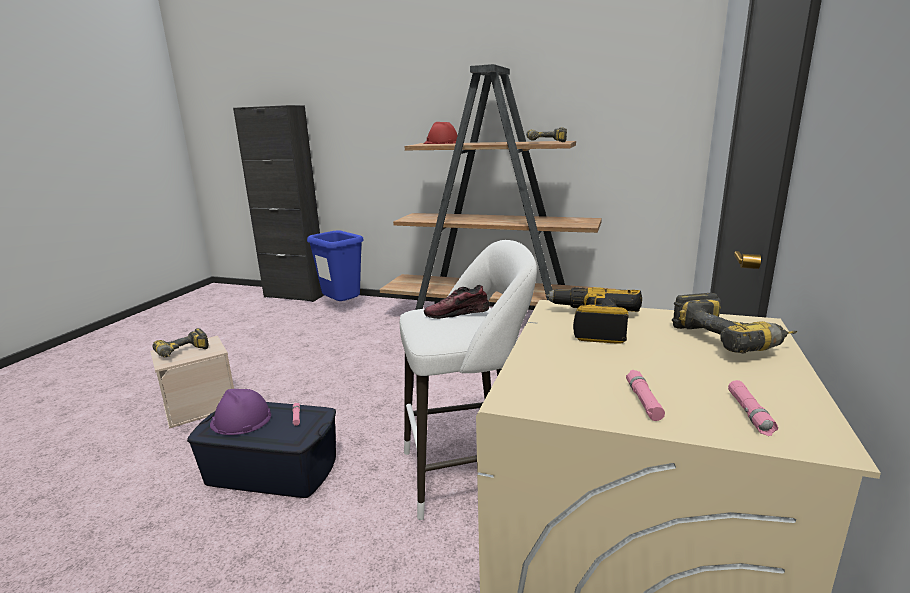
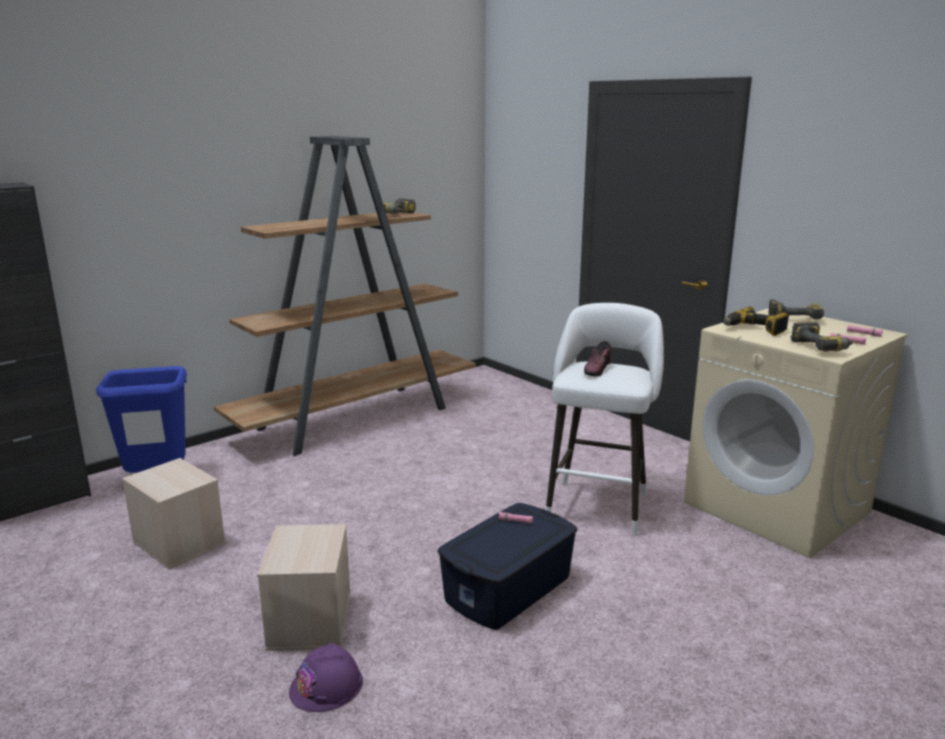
camera: 60 degrees left, 0 degrees up
(184, 353) = (307, 550): power drill -> power drill (823, 348)
(241, 420) = (491, 547): purple hard hat -> purple hard hat (326, 686)
(275, 338) = (177, 542): none -> beige storage box
(441, 143) = (286, 225): red hard hat -> none

